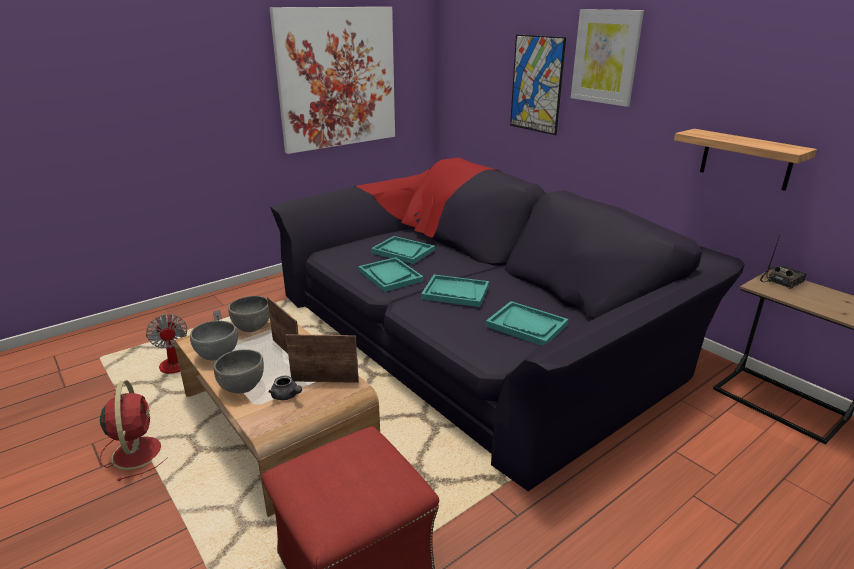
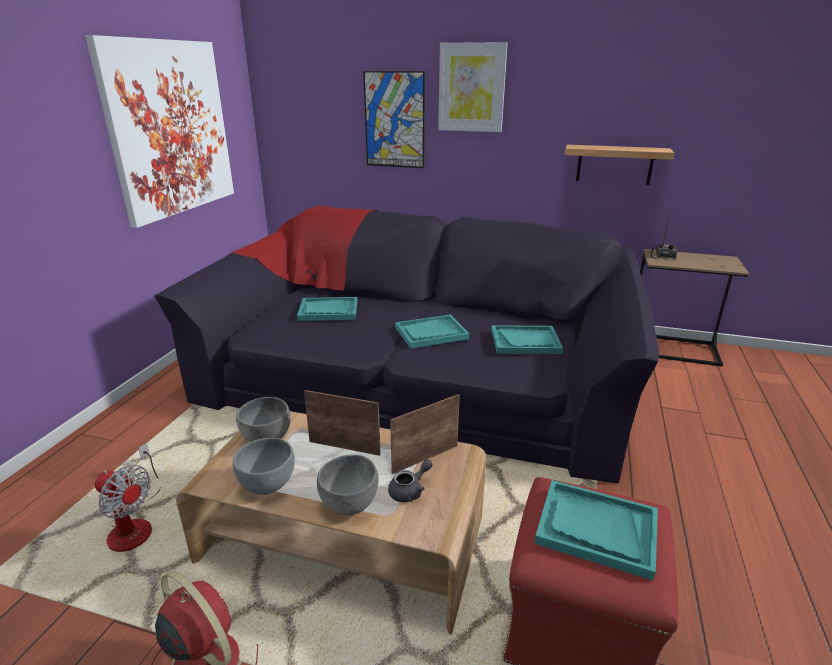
camera: 35 degrees left, 0 degrees up
(287, 396) = (410, 491): grey teapot -> grey teapot turned 45 degrees counterclockwise
(390, 276) = (350, 337): turquoise tray -> turquoise tray (596, 529)

